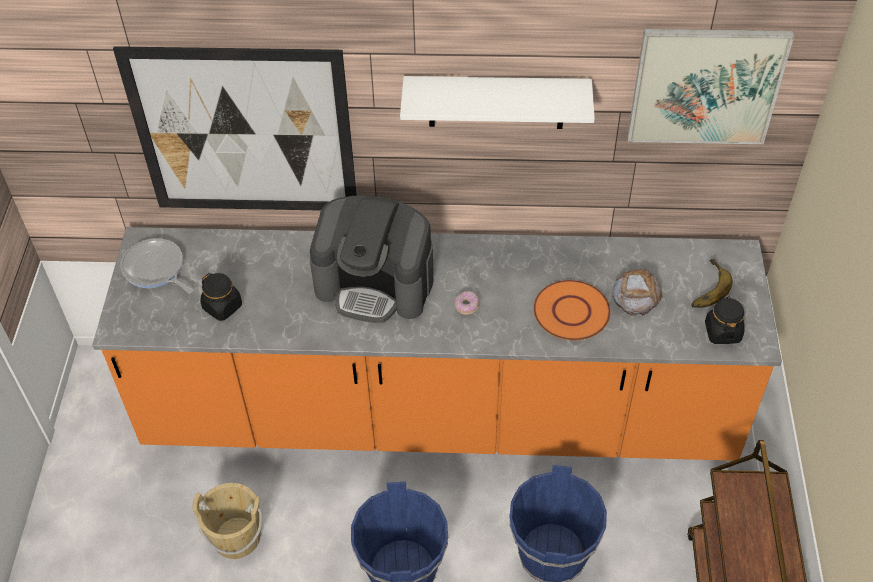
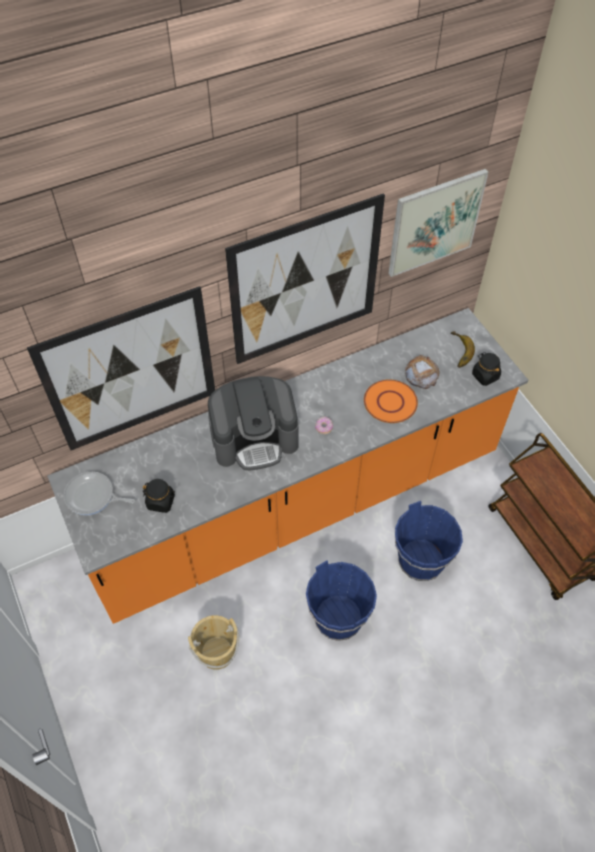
camera: 30 degrees left, 5 degrees up
(496, 102) = (305, 282): white shelf -> picture

